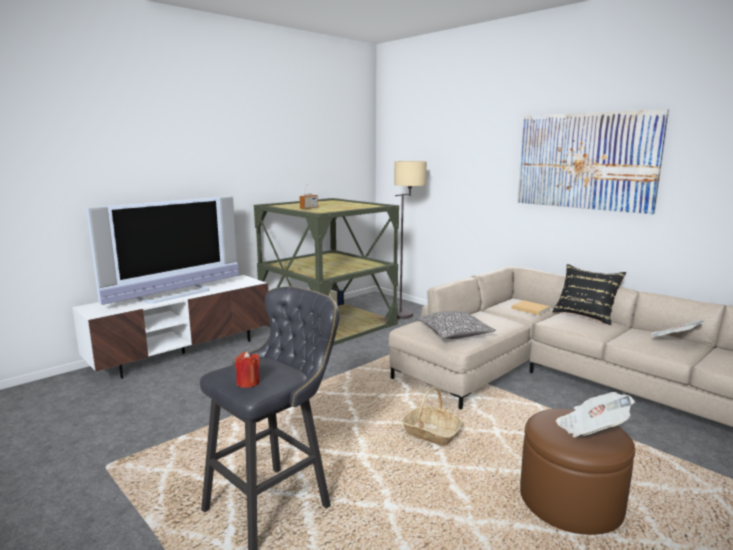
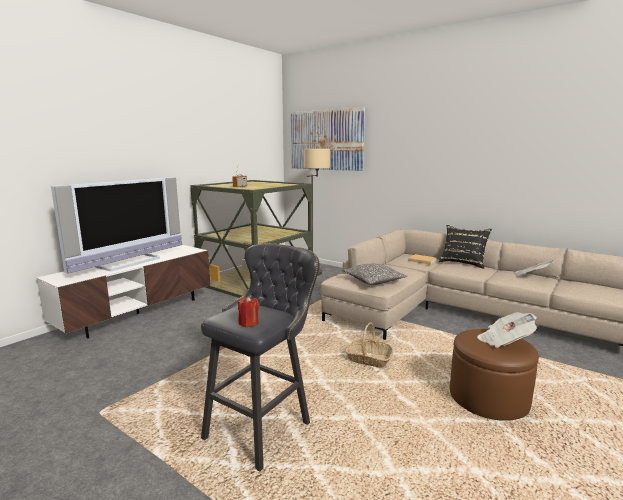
camera: 10 degrees left, 0 degrees up
(585, 161) = (456, 146): picture -> picture (326, 140)

